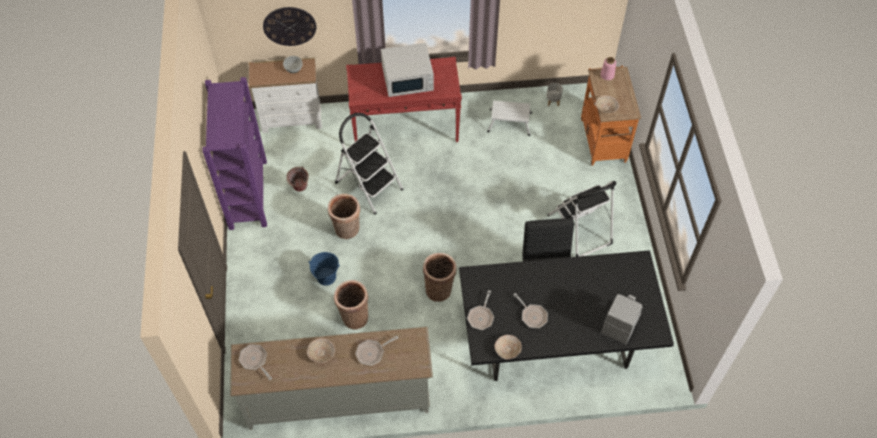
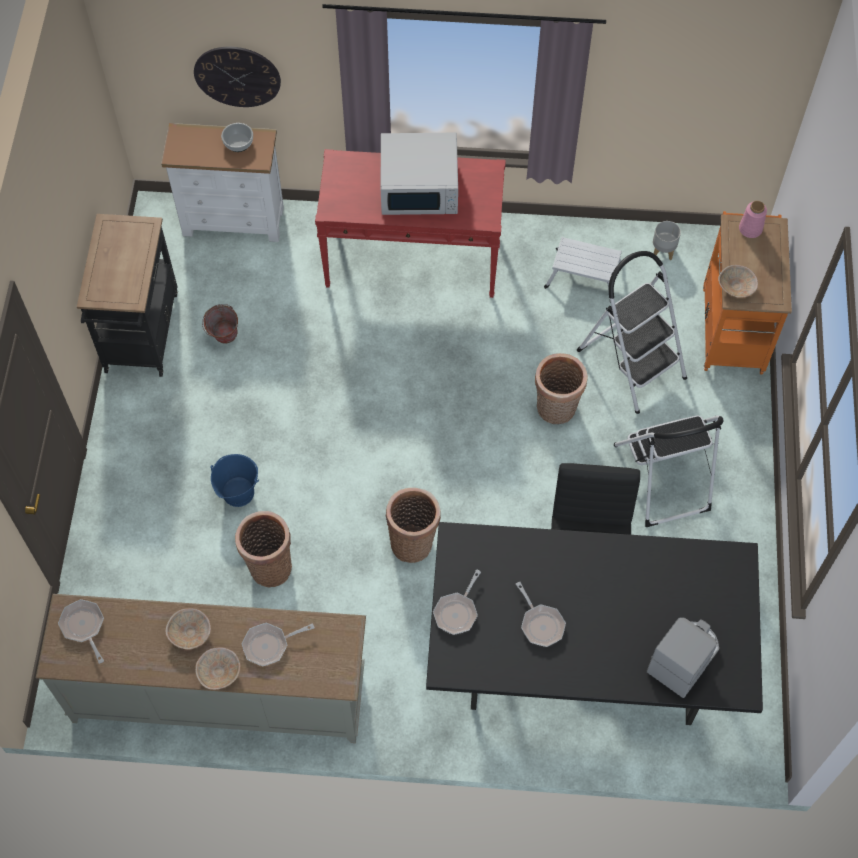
camera: 10 degrees right, 5 degrees up
(248, 194) = (141, 335): purple bookcase -> black cart
(347, 230) = (285, 420): basket -> basket (556, 410)
(368, 185) = (333, 348): step ladder -> step ladder (629, 362)
(507, 349) = (488, 674): beige bowl -> beige bowl (219, 672)

